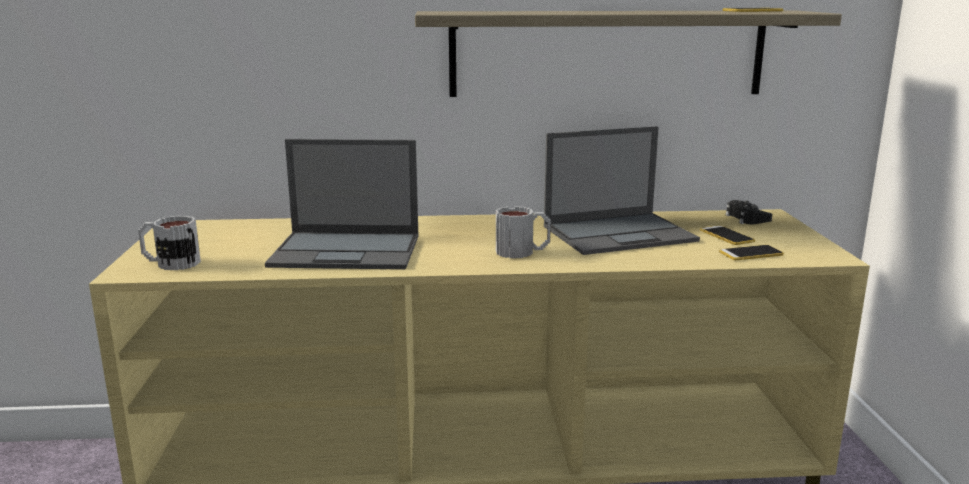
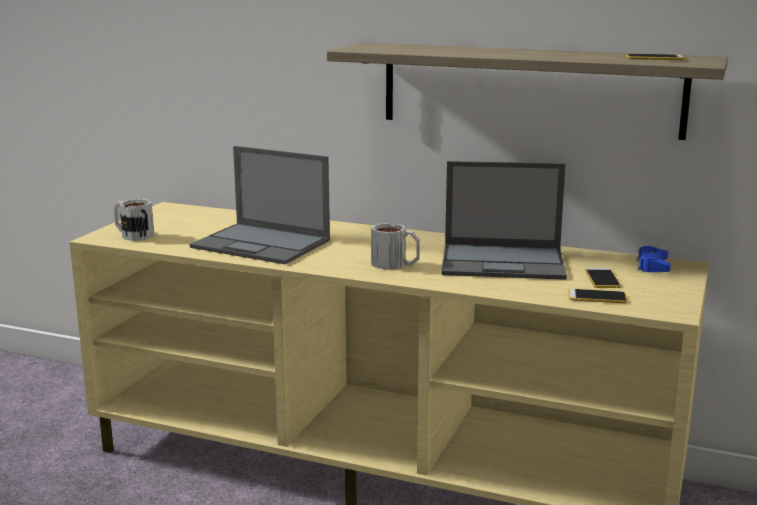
camera: 25 degrees right, 0 degrees up
(746, 218) = (652, 266): black game controller -> blue game controller

